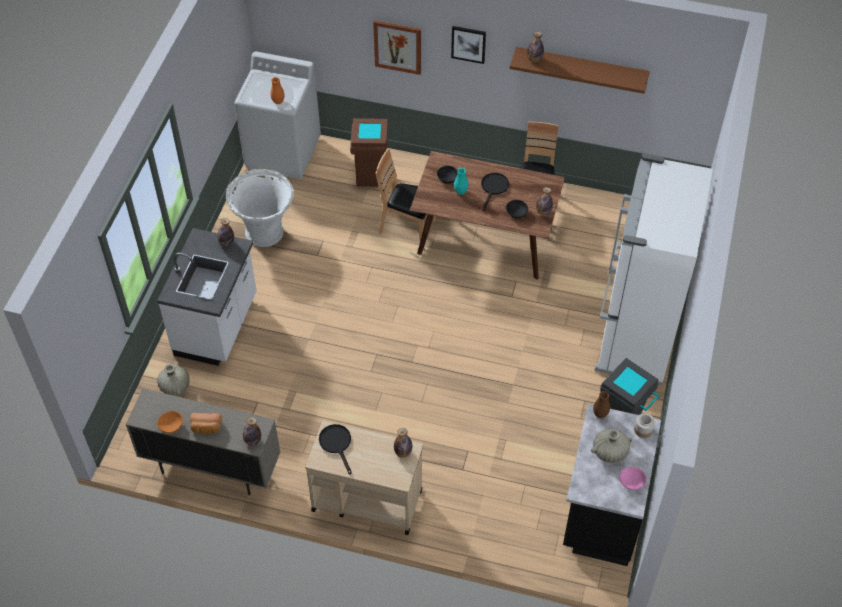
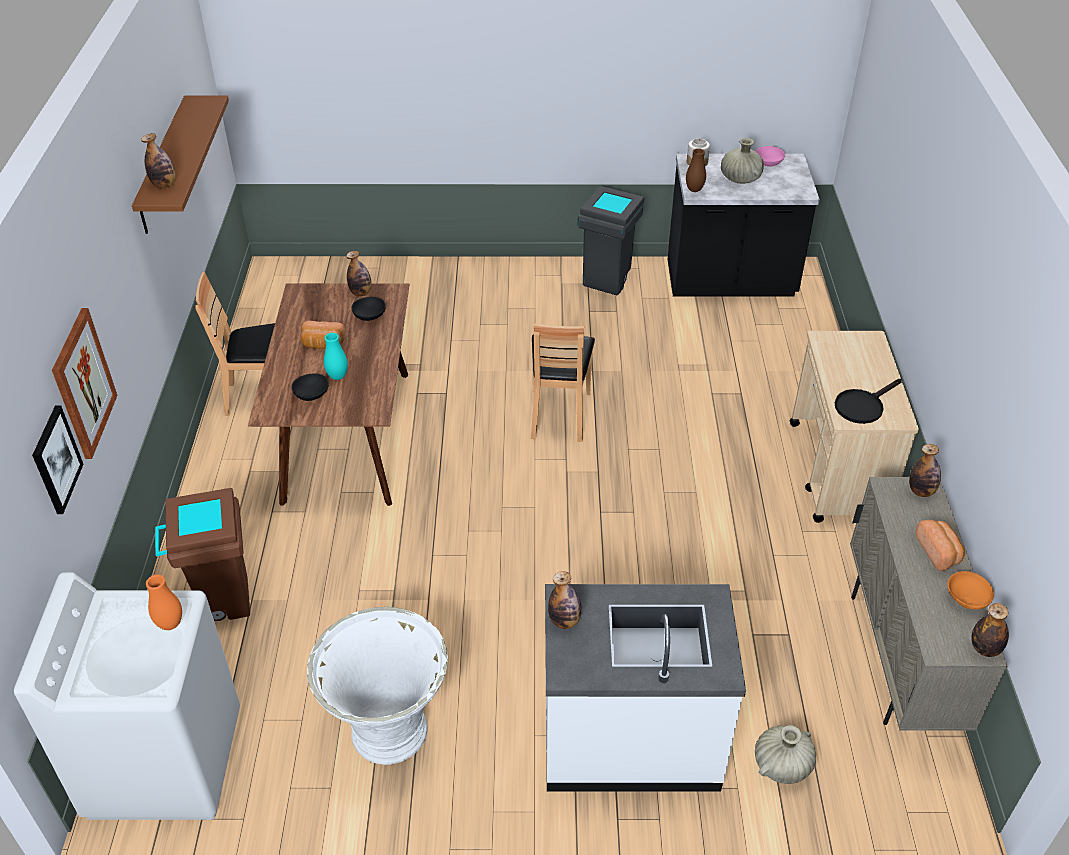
camera: 105 degrees left, 10 degrees down
(403, 452) = (832, 344): bottle -> bottle (984, 649)
(407, 228) = (338, 528): brown chair -> brown chair (559, 414)
(468, 44) = (112, 266): picture -> picture (56, 459)
(493, 188) = (323, 344): black frying pan -> bread
(634, 337) = (478, 284): white fridge -> none

